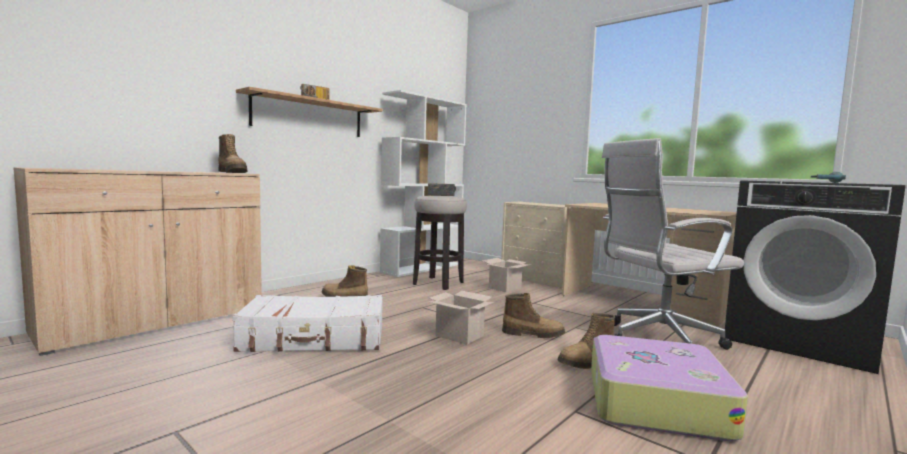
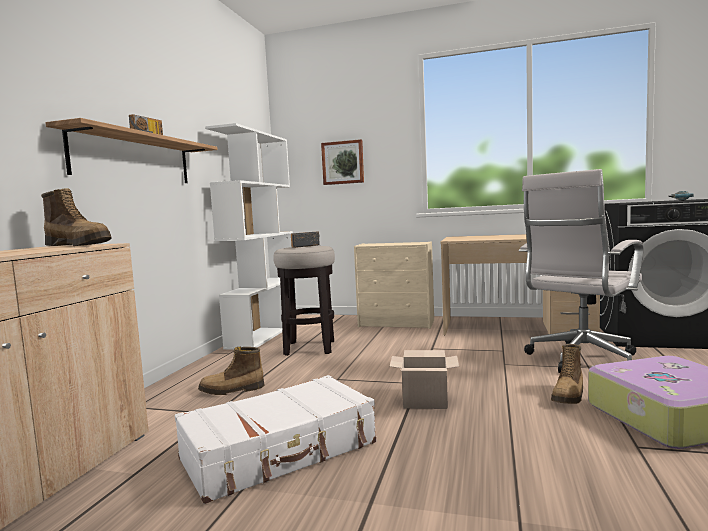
camera: 25 degrees left, 0 degrees up
(505, 288) = (383, 339): cardboard box -> none
(517, 126) = (343, 162): none -> picture
(533, 334) = (484, 381): boot -> none

